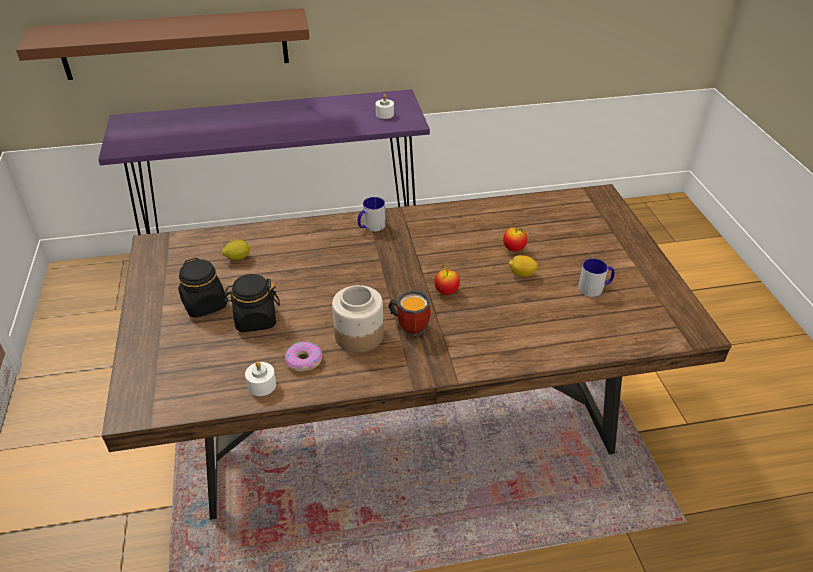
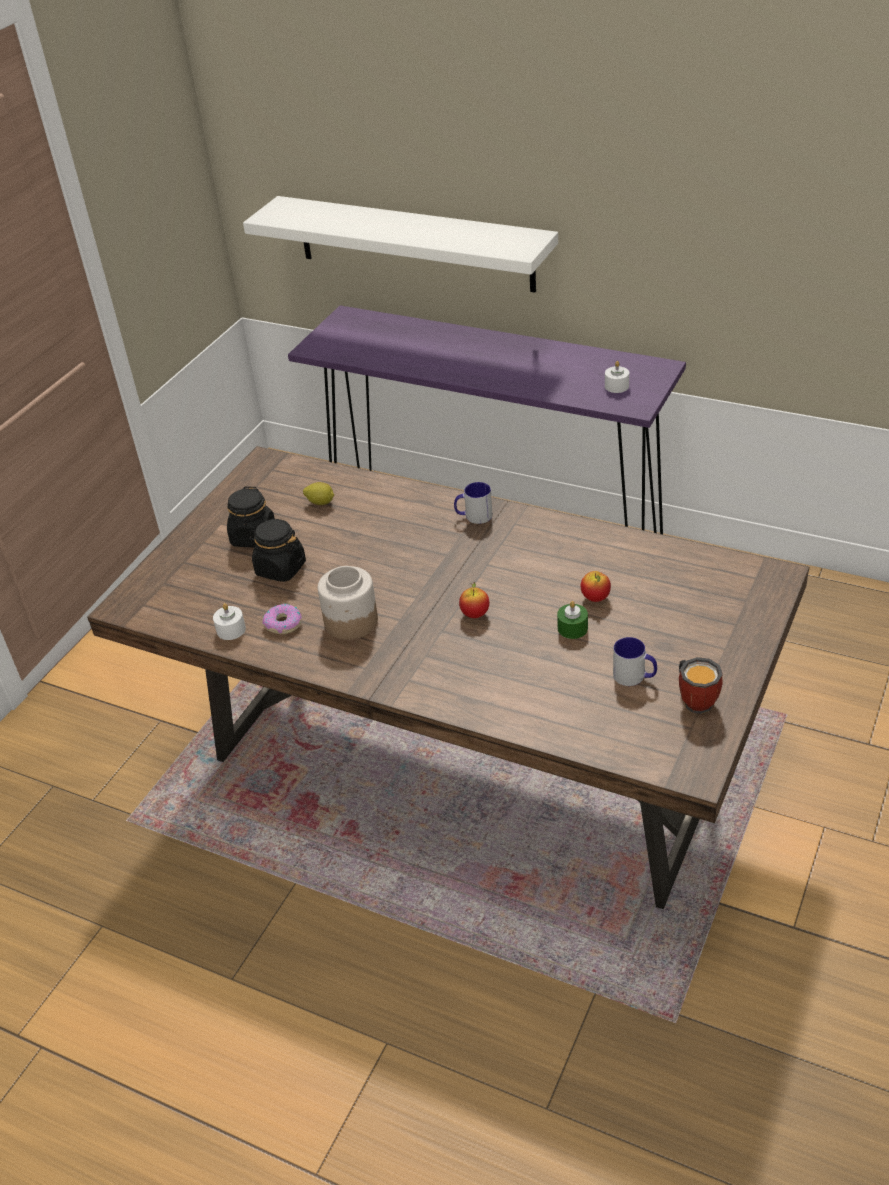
camera: 40 degrees right, 0 degrees up
(175, 44) = (414, 243): brown shelf -> white shelf
(410, 325) = (405, 632): mug -> mug (697, 699)
(521, 274) = (572, 628): lemon -> green candle

